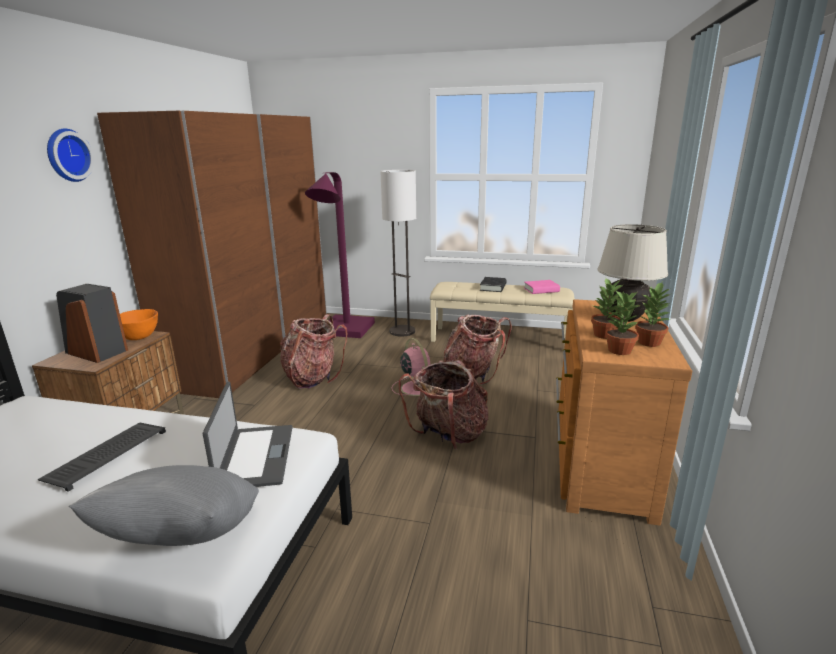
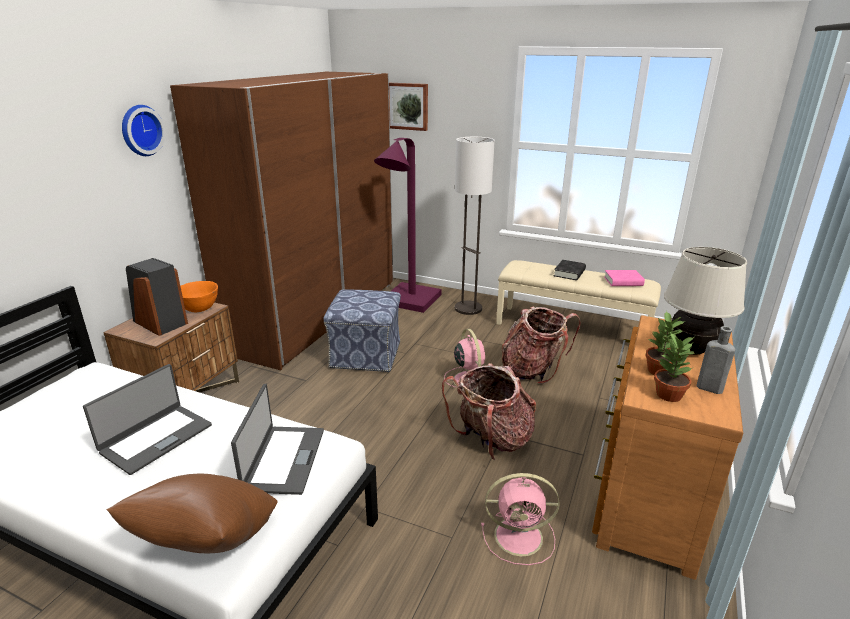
camera: 10 degrees right, 5 degrees up
(107, 454) = (156, 438): keyboard -> laptop
(185, 542) = (207, 542): grey pillow -> brown pillow
(312, 377) = (366, 355): backpack -> ottoman
(330, 148) = (407, 106): none -> picture
(495, 513) = (520, 536): none -> pink fan
(649, 342) = (707, 388): potted plant -> grey bottle

